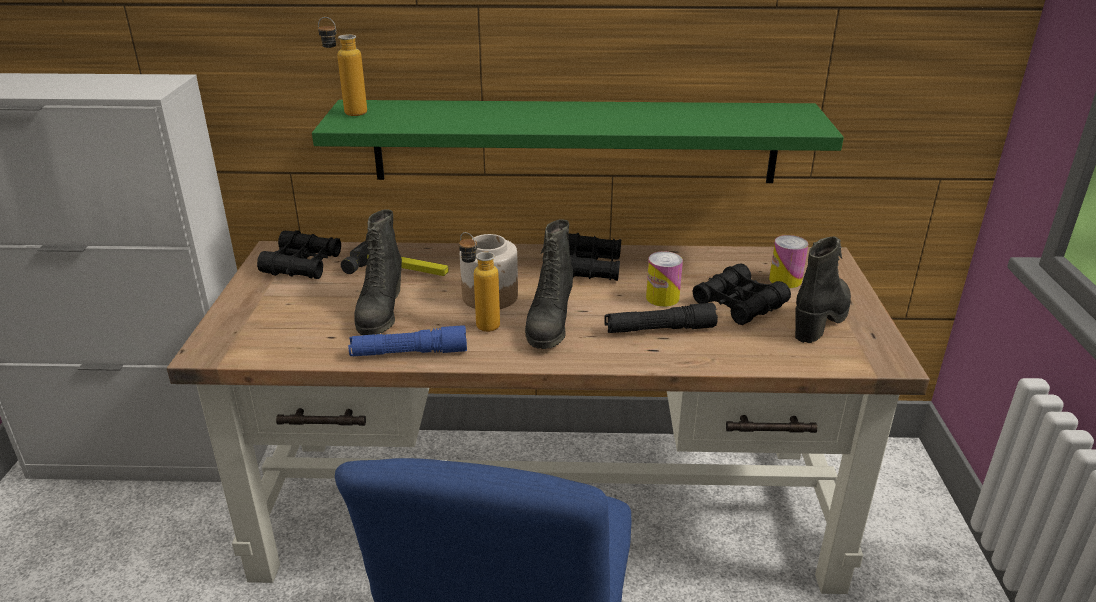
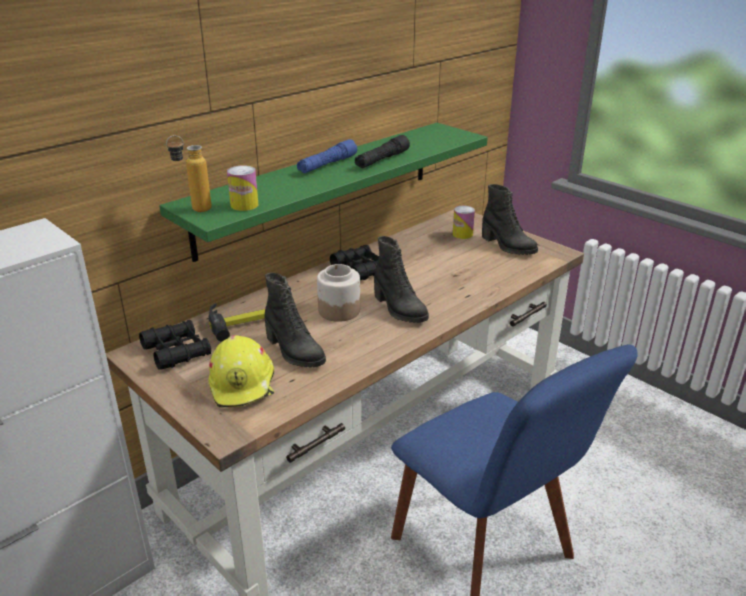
camera: 45 degrees left, 0 degrees up
(293, 318) = (243, 384): none -> yellow hard hat
(409, 353) = (356, 362): blue flashlight -> blue flashlight (327, 165)
(480, 323) = (362, 326): bottle -> none
(659, 329) = (453, 285): black flashlight -> black flashlight (382, 160)
(662, 298) = (426, 268): can -> can (244, 205)
(739, 304) = (464, 255): black binoculars -> none
(821, 319) = (507, 246): black boot -> black boot turned 150 degrees clockwise

